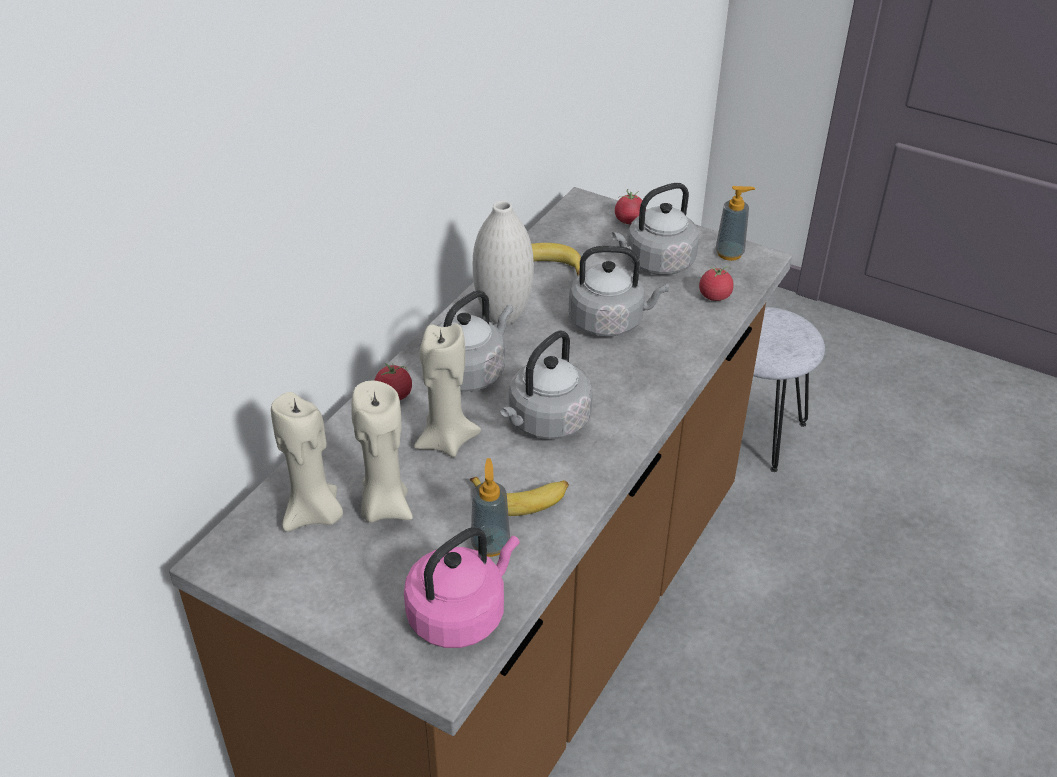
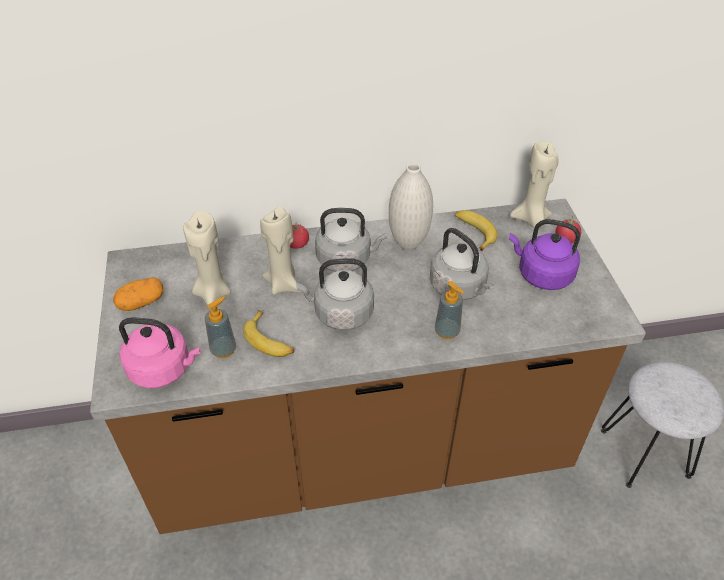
camera: 50 degrees right, 5 degrees up
(315, 514) = (184, 273): beige candle -> beige candle (531, 219)
(317, 581) = (141, 302): none -> potato
(656, 263) = (541, 275): grey kettle -> purple kettle
(714, 296) = (546, 319): tomato -> none
(729, 253) = (600, 301): soap dispenser -> soap dispenser (447, 331)

